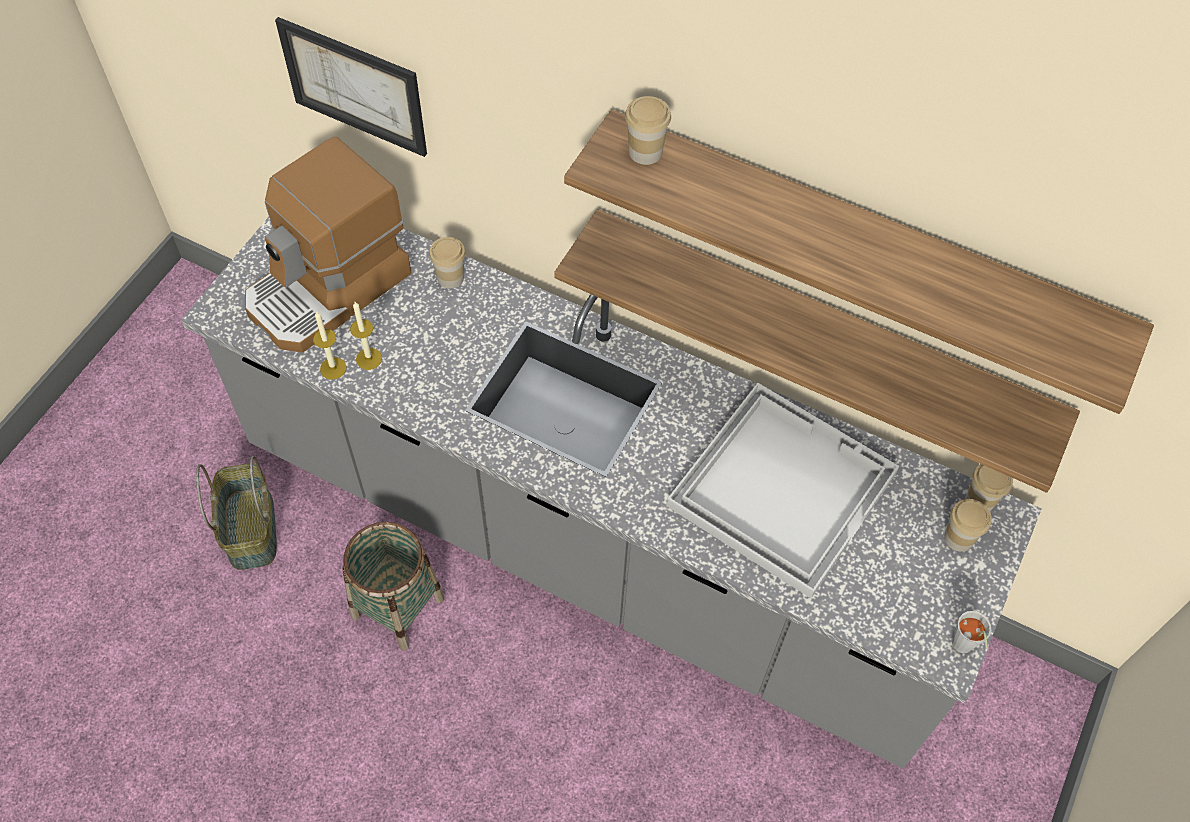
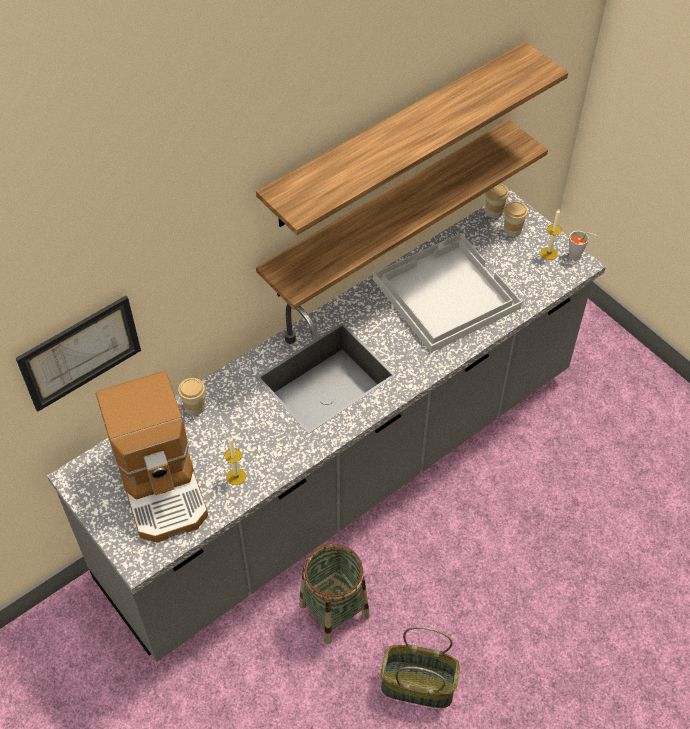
camera: 65 degrees left, 5 degrees down
(249, 528) = (220, 693): basket -> basket (417, 686)
(333, 368) = (232, 500): candle -> candle (549, 253)
(645, 152) = (300, 187): cup -> none

